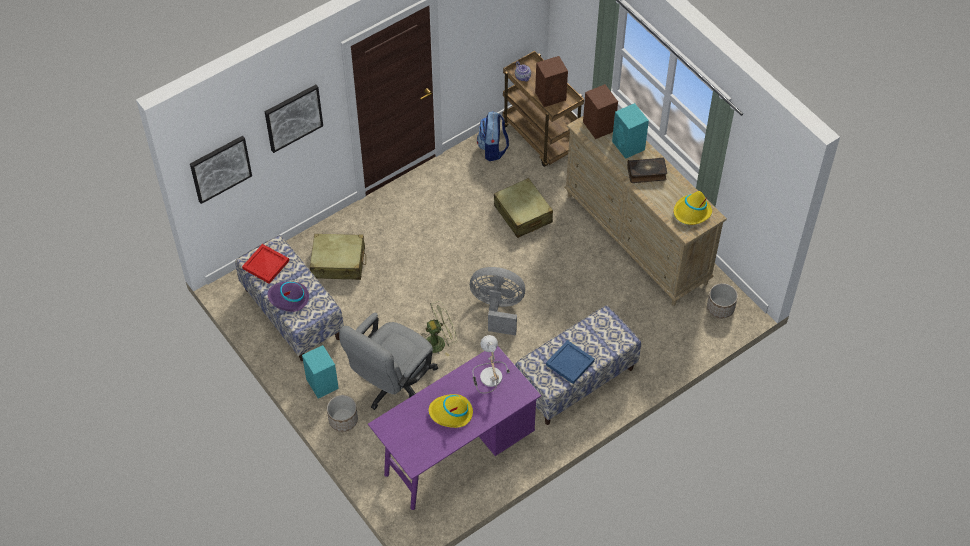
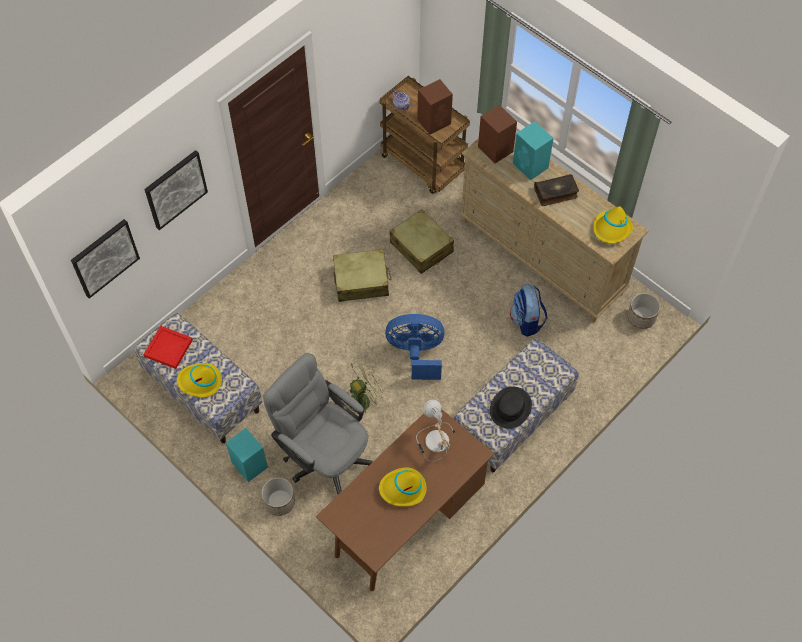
camera: 10 degrees left, 5 degrees up
(289, 298) = (200, 382): purple hat -> yellow hat
(338, 262) = (241, 328): beige suitcase -> beige suitcase (361, 281)
(392, 386) = (324, 455): grey office chair -> grey office chair turned 105 degrees clockwise
(456, 455) = (406, 521): purple desk -> brown desk
(493, 149) = (377, 182): backpack -> backpack (527, 321)
(498, 309) = (416, 353): grey fan -> blue fan
(569, 363) = (510, 408): blue tray -> black hat

